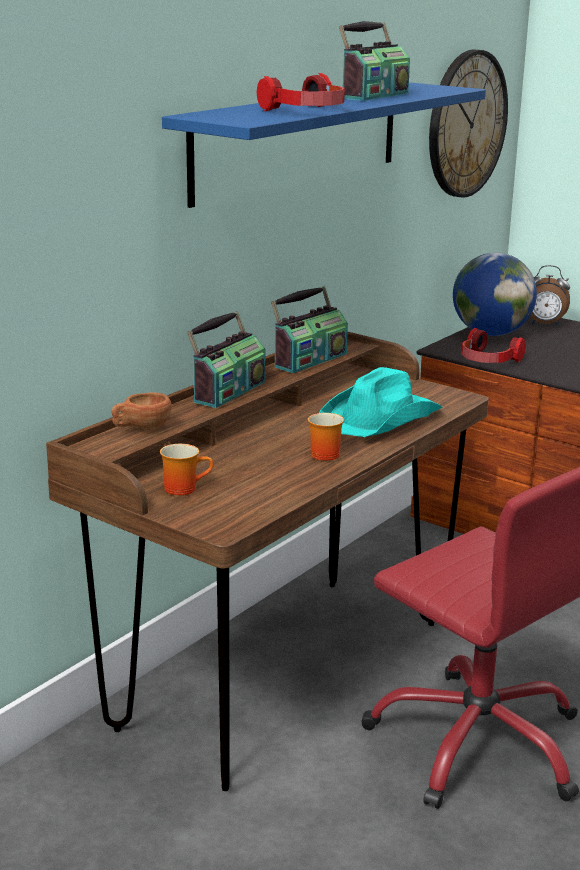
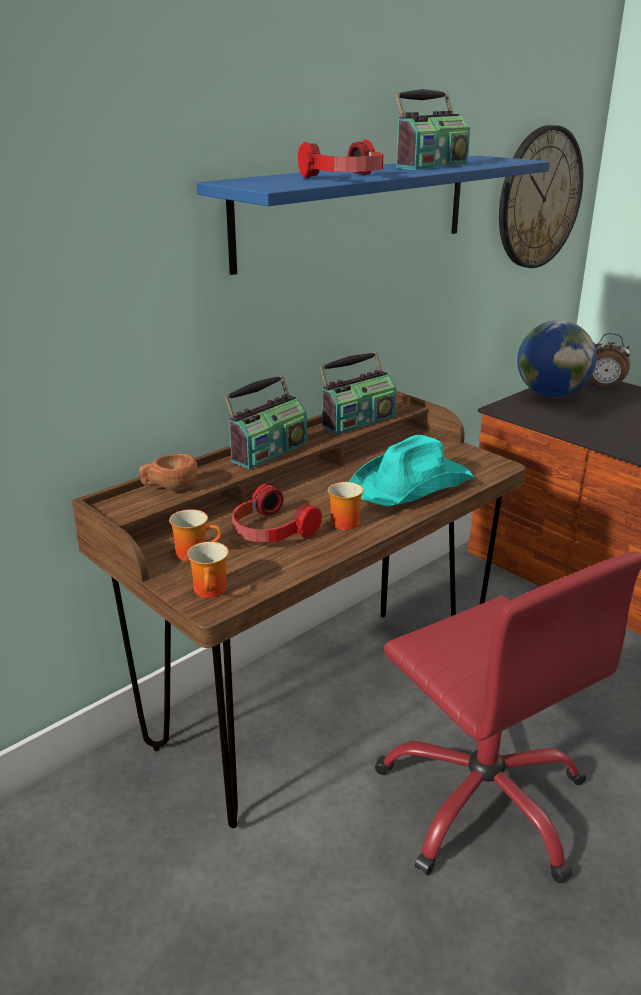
camera: 10 degrees right, 5 degrees up
(218, 517) = (212, 591): none -> mug
(488, 361) = (541, 422): headphones -> headphones (270, 532)

